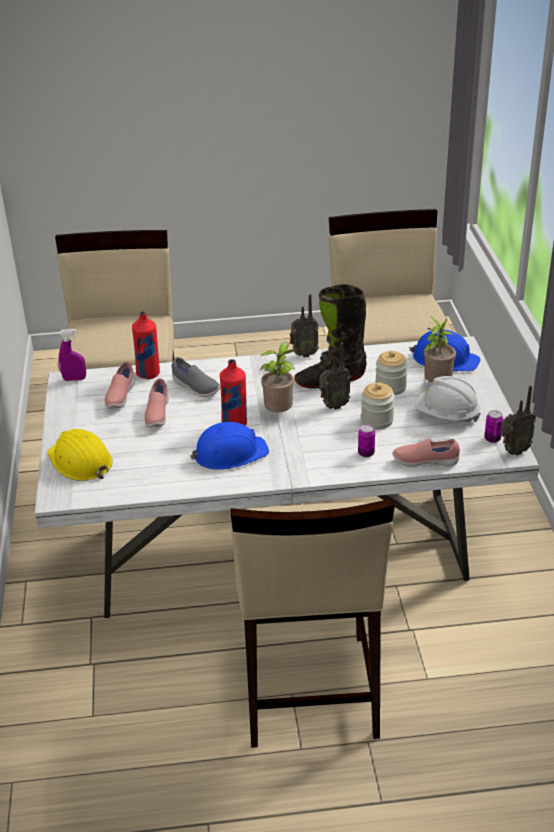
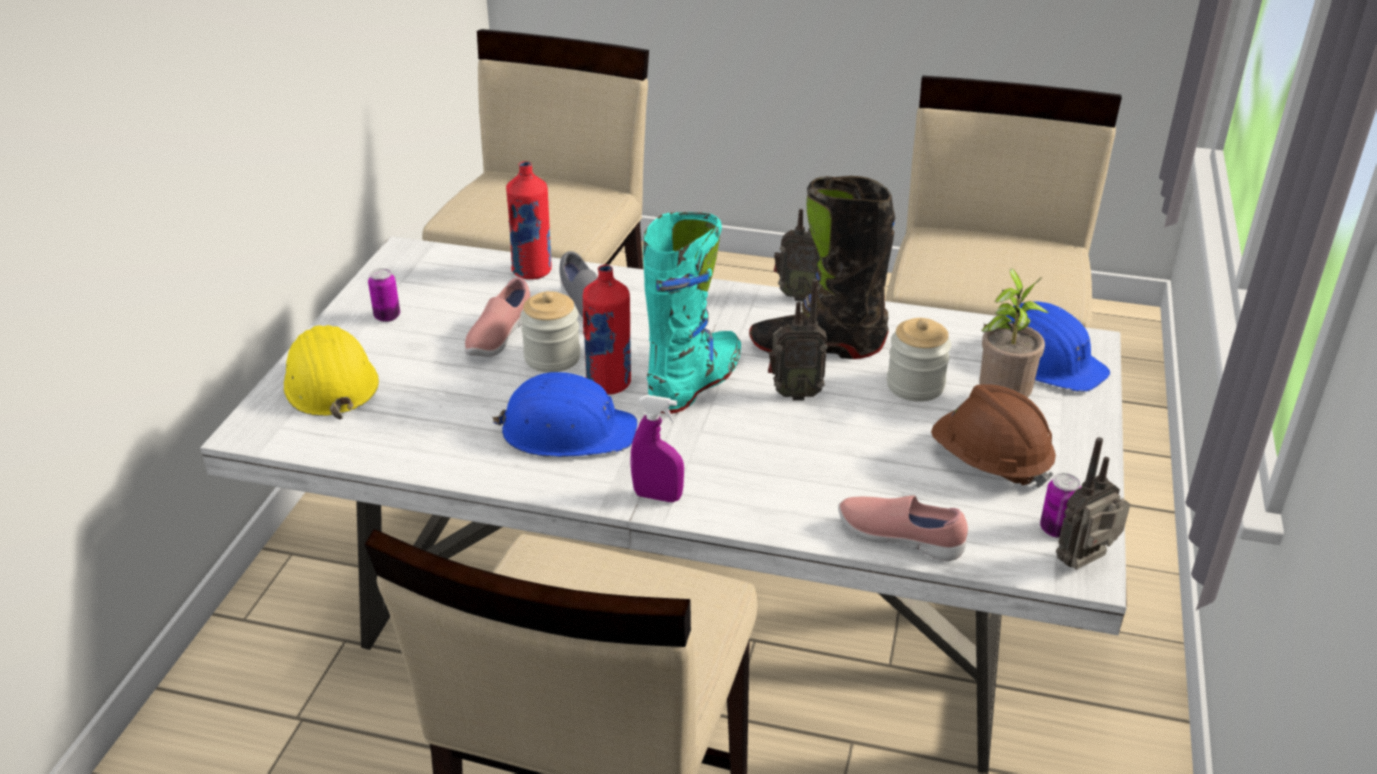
camera: 20 degrees right, 0 degrees up
(74, 379) = (419, 254): purple spray bottle -> purple spray bottle (657, 496)
(120, 397) = (464, 296): pink shoe -> none
(280, 413) = (695, 383): potted plant -> turquoise boot
(366, 453) = (800, 493): can -> can (387, 316)
(377, 420) = (856, 438): jar -> jar (552, 358)
(446, 416) = (989, 462): white hard hat -> brown hard hat
(513, 451) = (1086, 565): radio -> radio turned 150 degrees clockwise

